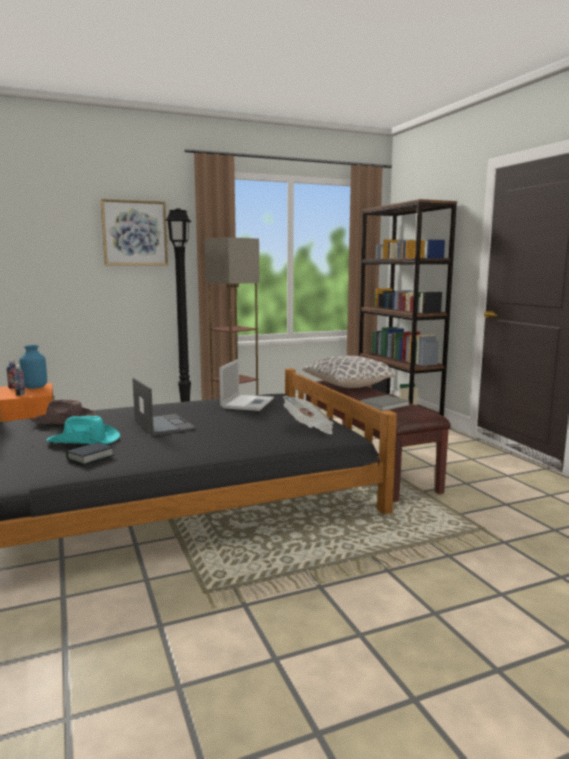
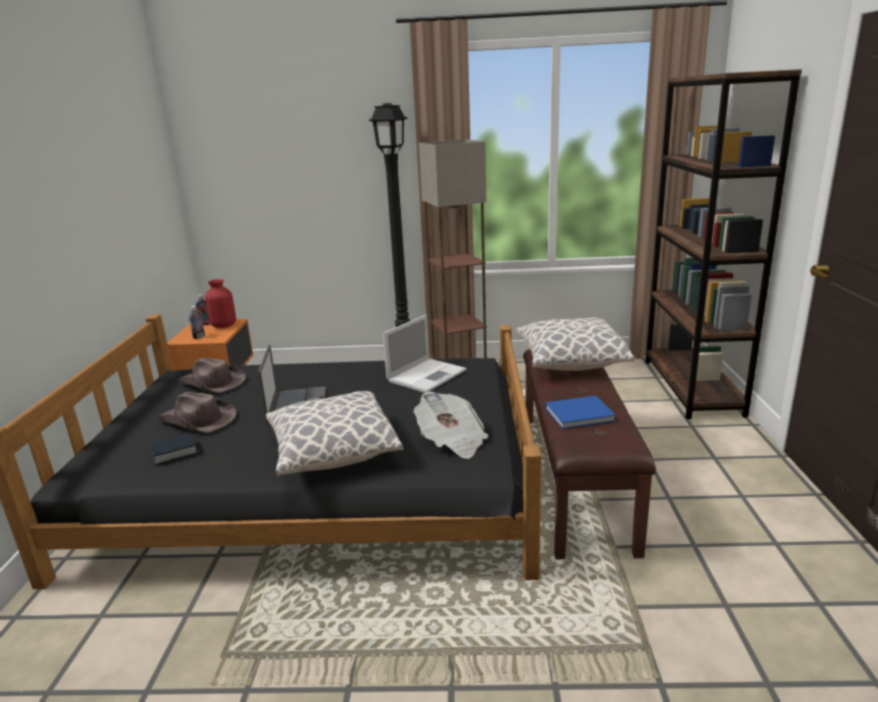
camera: 25 degrees right, 10 degrees up
(35, 387) = (224, 325): blue vase -> red vase
(84, 440) = (198, 420): turquoise hat -> brown hat
(134, 233) = (343, 136): picture -> none
(229, 442) = (333, 452): none -> pillow
(385, 404) = (581, 414): grey book -> blue book

